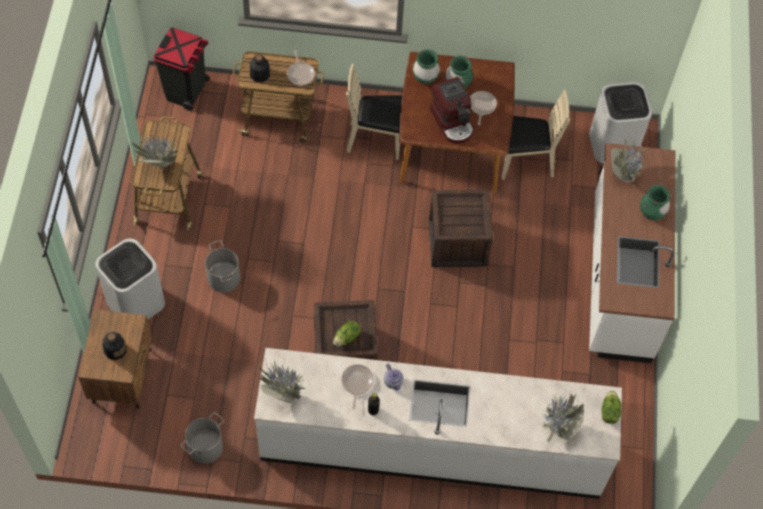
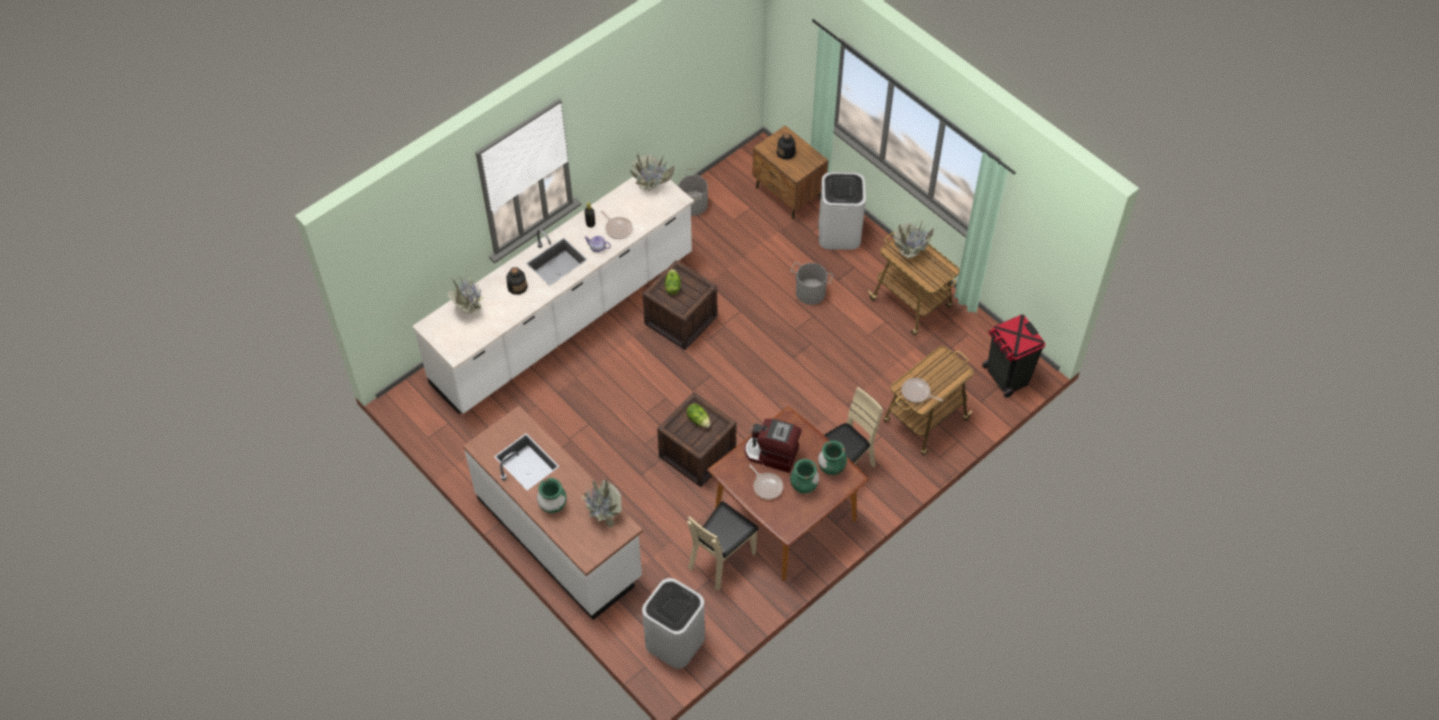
camera: 135 degrees right, 5 degrees down
(259, 74) = (941, 366): bottle -> bottle (517, 287)
(609, 411) = (446, 346): lettuce -> lettuce (698, 420)

